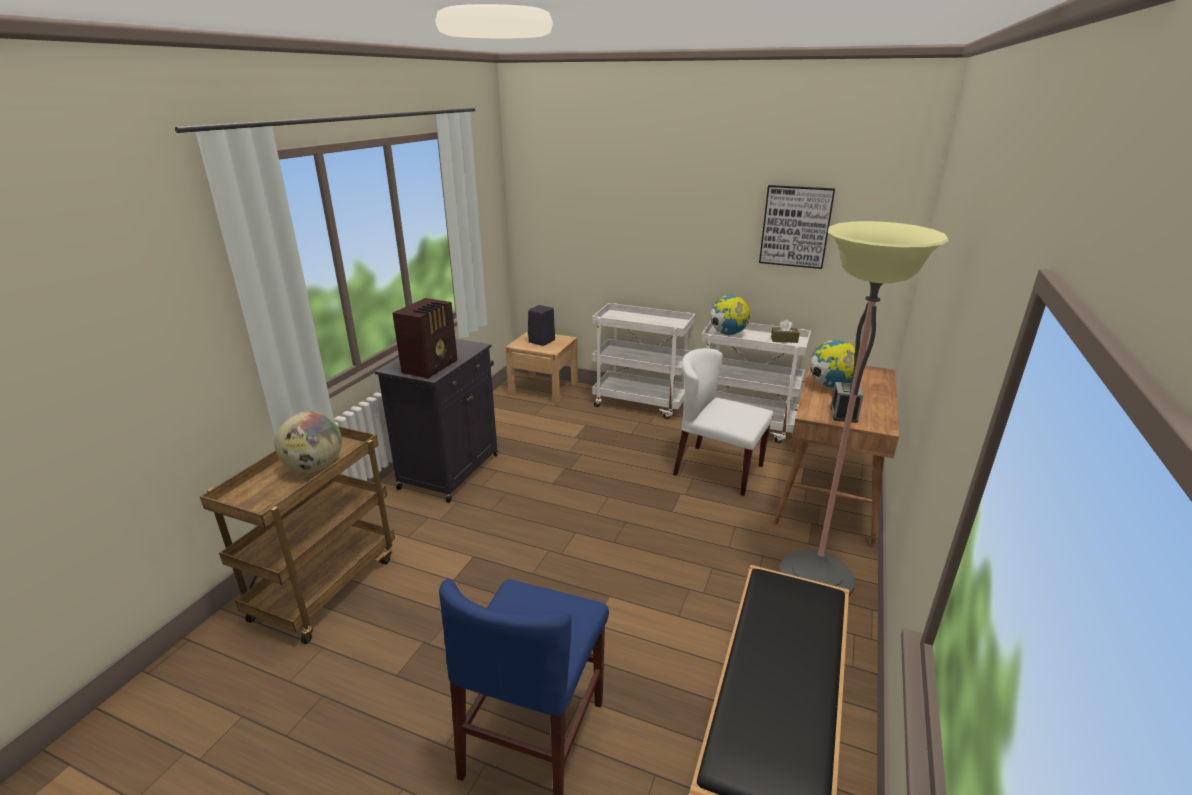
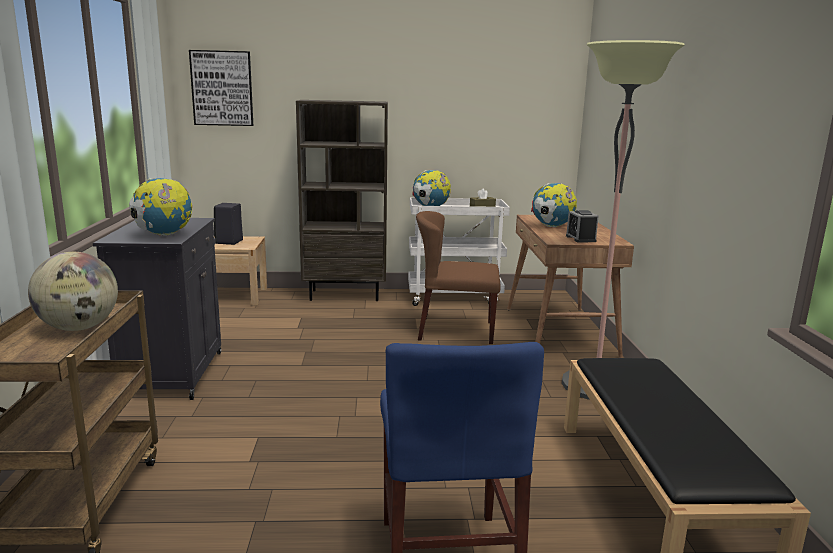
camera: 25 degrees left, 10 degrees down
(432, 367) = (164, 235): radio -> globe
(641, 403) = (345, 295): white cart -> brown bookcase
(717, 470) = (455, 330): white chair -> brown chair
(795, 226) = (478, 104): picture -> picture (222, 88)

